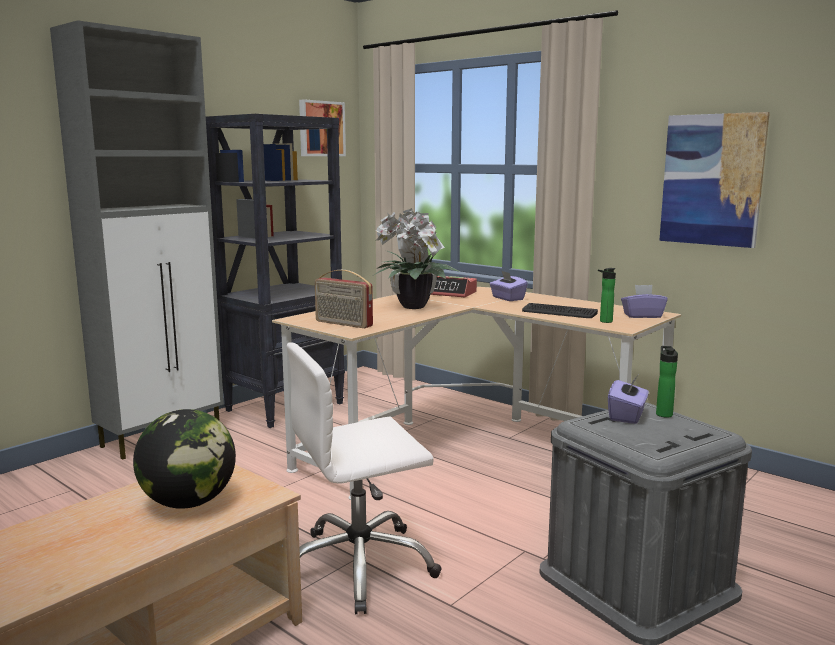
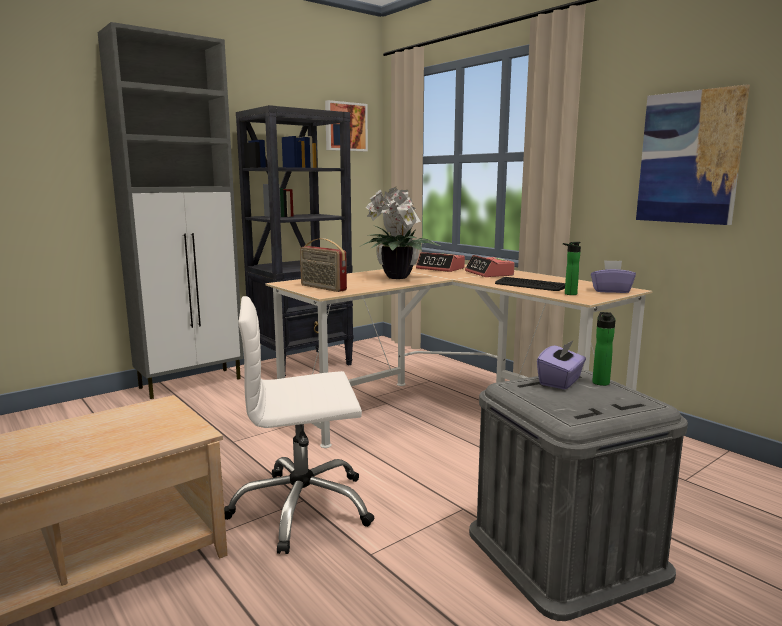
camera: 10 degrees right, 0 degrees up
(188, 503) = (120, 434): globe -> none
(507, 298) = (489, 273): purple tissue box -> alarm clock

